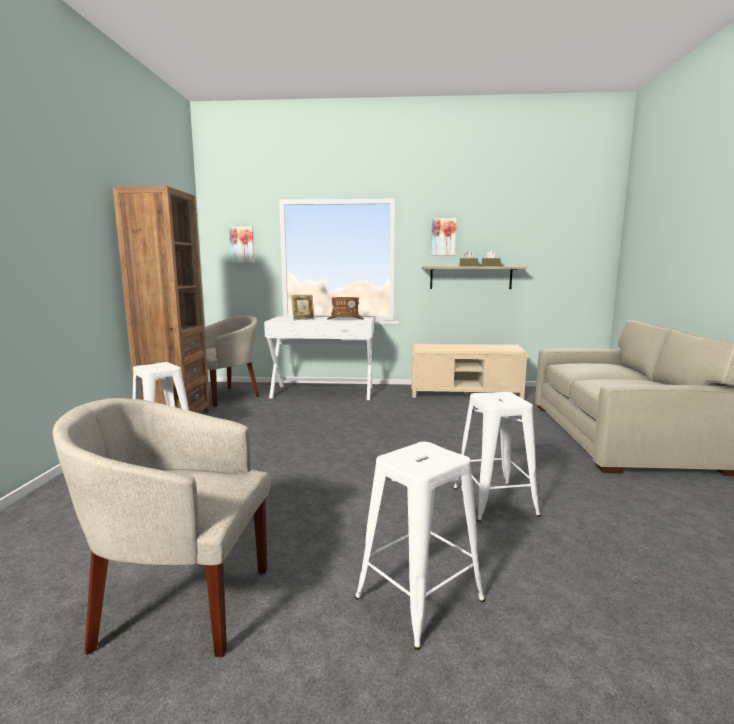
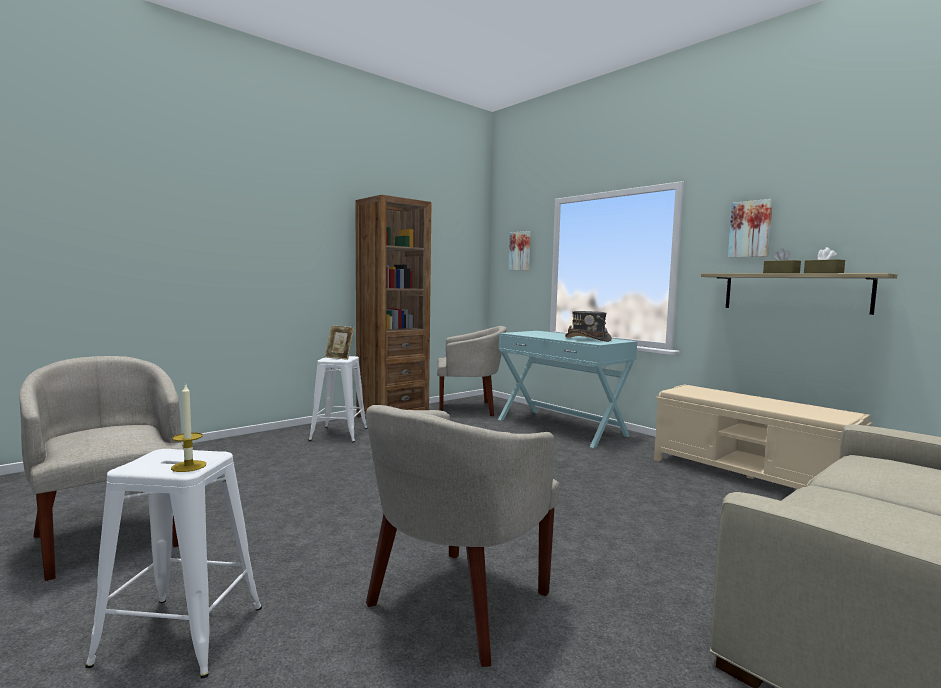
camera: 45 degrees right, 5 degrees down
(303, 319) = (545, 335): picture frame -> picture frame (339, 358)
(323, 392) = (561, 427): white console table -> turquoise console table
(345, 319) = (588, 339): brown hat -> grey hat
(445, 455) = (188, 466): none -> candle
(494, 501) = (457, 604): white stool -> beige armchair

